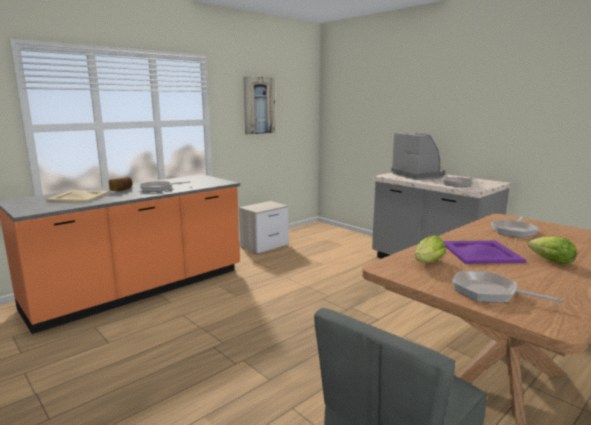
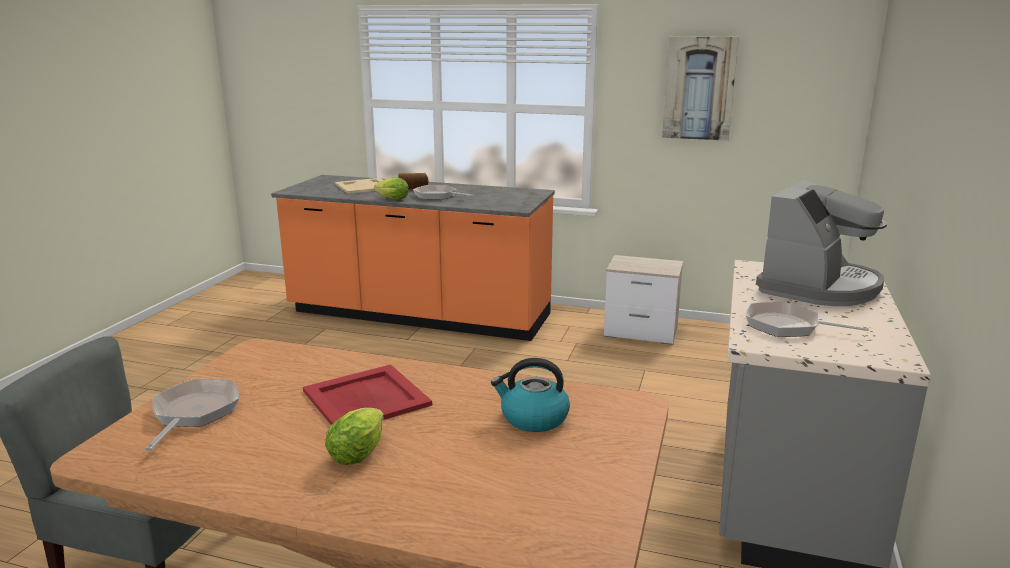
camera: 60 degrees right, 5 degrees up
(427, 263) = (289, 368): lettuce -> lettuce (391, 199)
(481, 252) = (367, 398): purple tray -> red tray
(514, 231) = (533, 418): frying pan -> kettle

